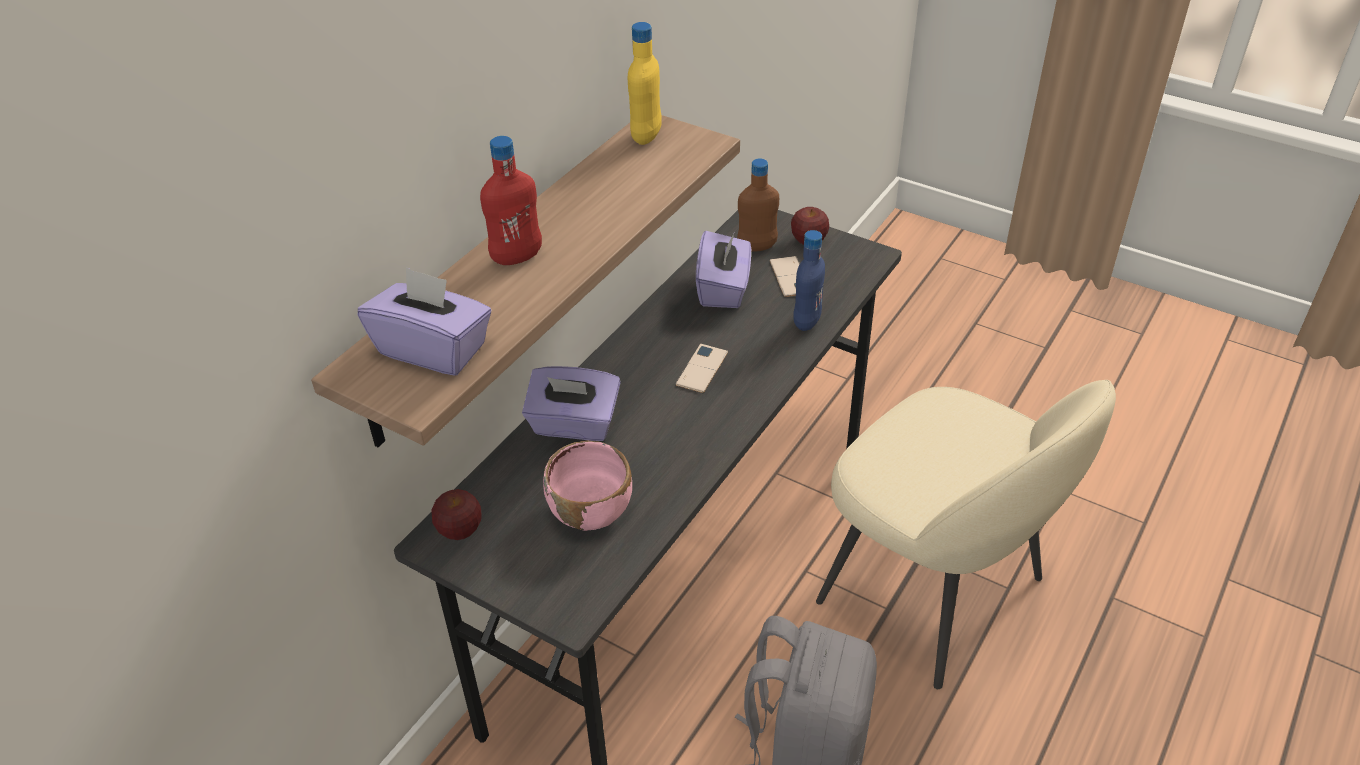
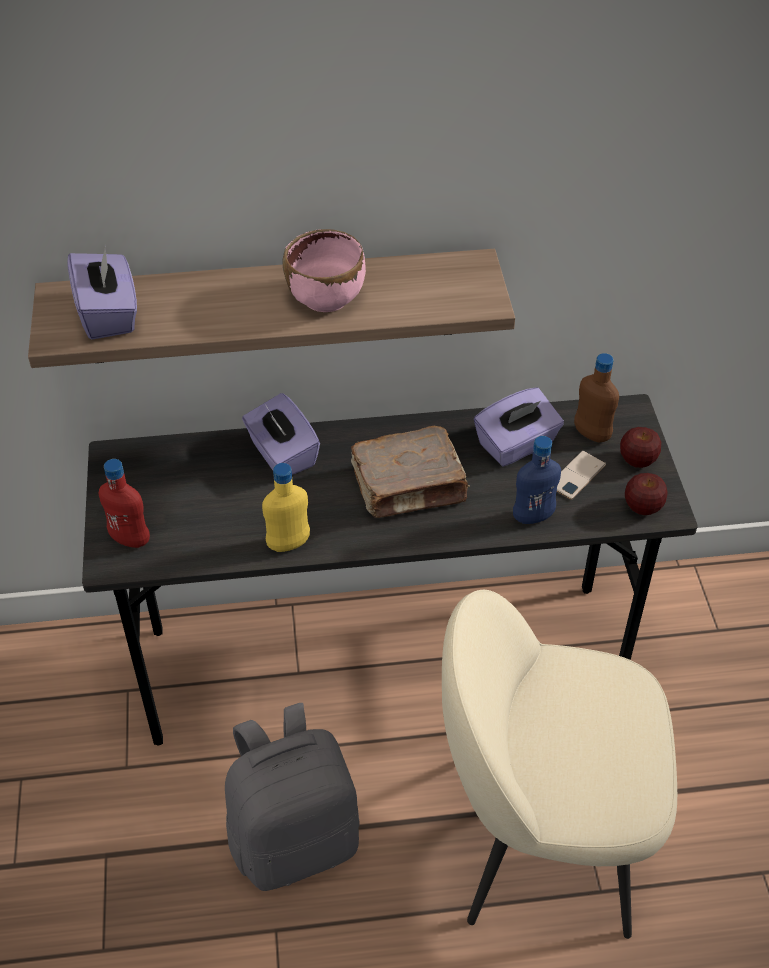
camera: 50 degrees right, 5 degrees up
(459, 530) = (133, 461): apple -> apple (642, 507)
(516, 257) = (240, 293): red bottle -> red bottle (130, 539)
(591, 511) = (208, 515): pink bowl -> pink bowl (326, 297)
(646, 136) = (458, 268): yellow bottle -> yellow bottle (288, 544)
(702, 369) = (410, 487): phone -> brown book
(935, 593) = (541, 838): beige chair -> beige chair turned 90 degrees clockwise

